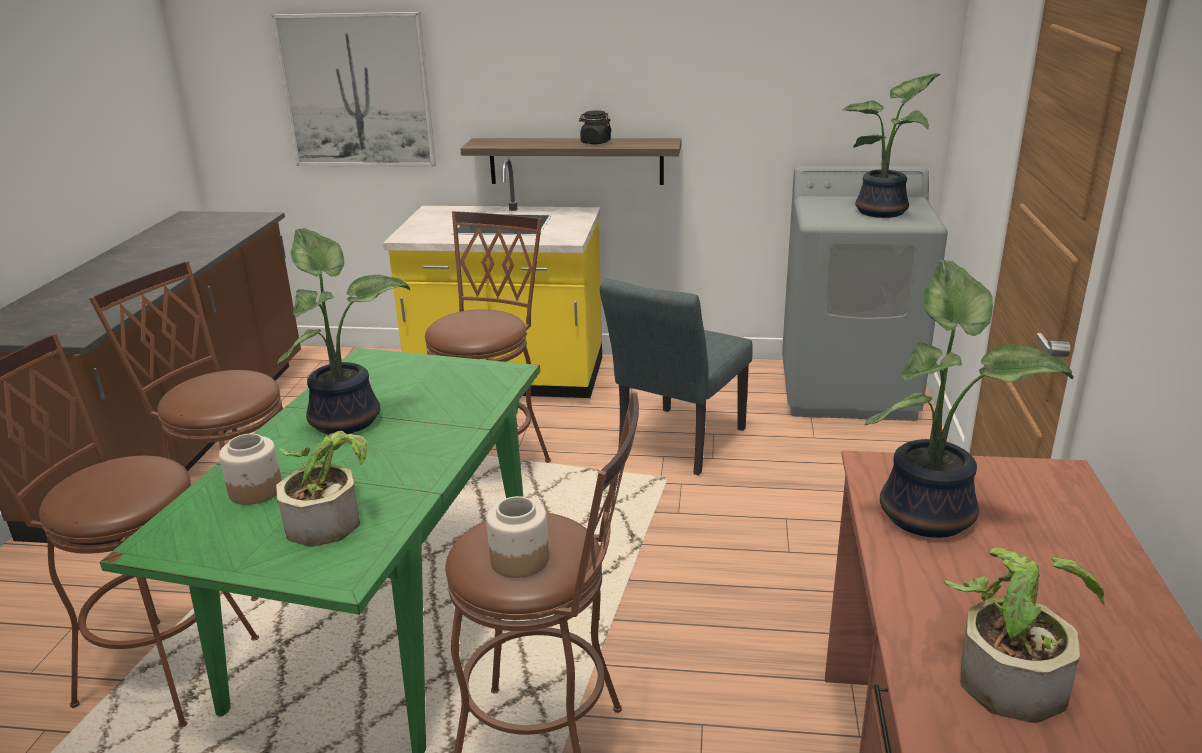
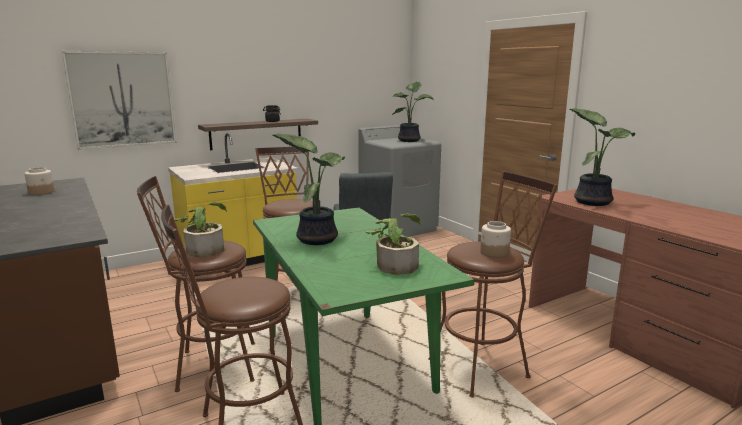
camera: 40 degrees left, 10 degrees down
(256, 491) = (337, 267): jar -> jar (41, 192)
(1010, 671) = (683, 221): potted plant -> potted plant (204, 248)

